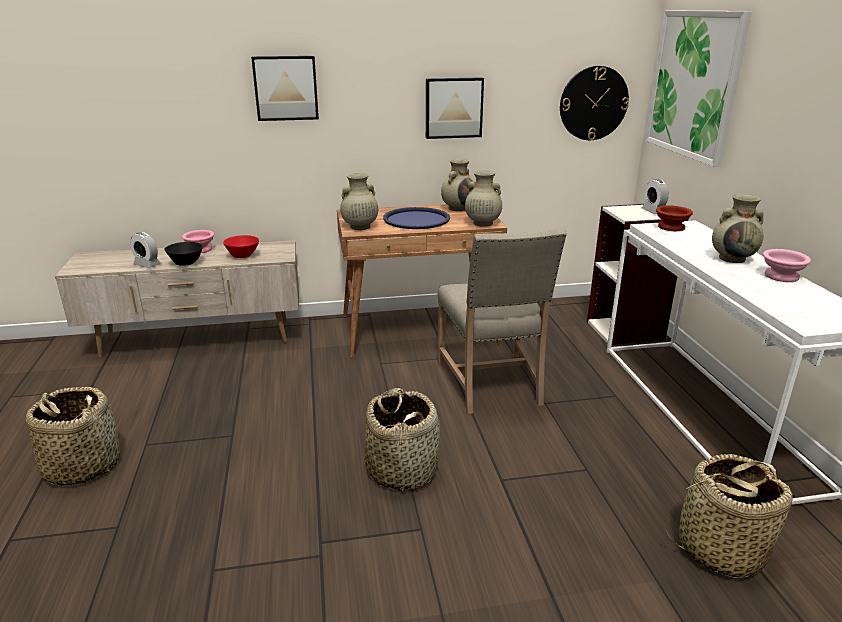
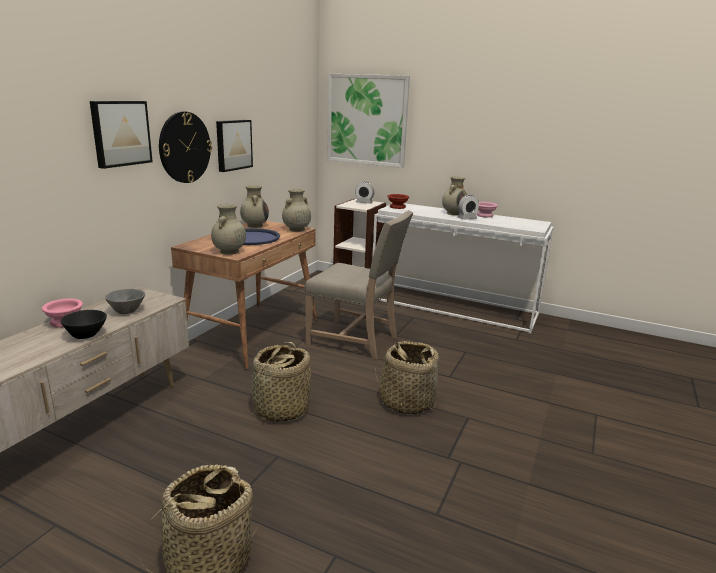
camera: 55 degrees left, 5 degrees down
(147, 264) = (44, 352): alarm clock -> alarm clock (467, 218)
(243, 256) = (128, 310): red bowl -> grey bowl
(593, 103) = (298, 137): wall clock -> wall clock (184, 147)
(720, 548) = (547, 351): basket -> basket (280, 409)

